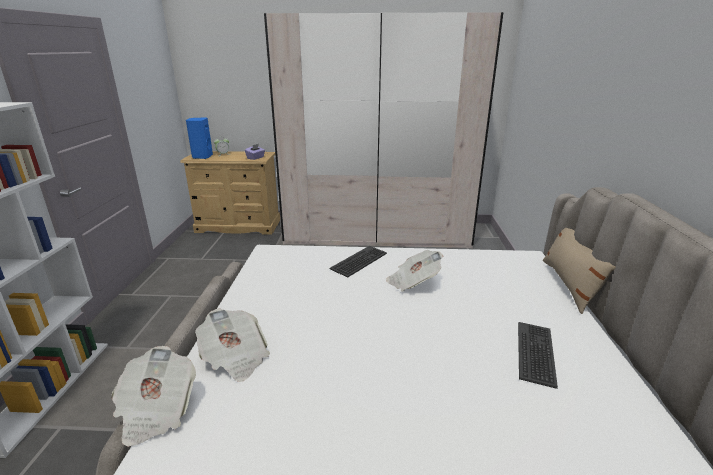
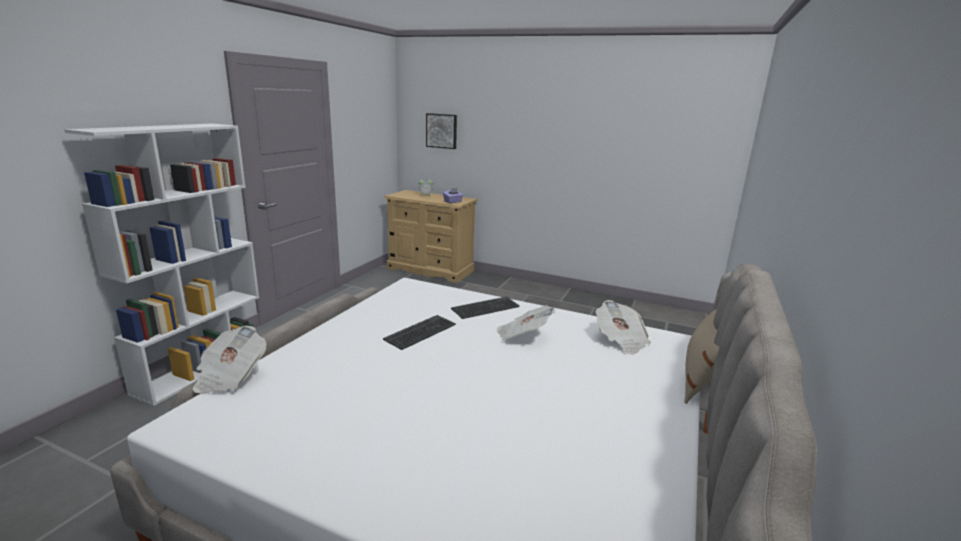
camera: 20 degrees right, 5 degrees down
(202, 157) = (405, 195): blue speaker -> none
(229, 87) = (442, 131): none -> picture
(235, 358) = (314, 357): newspaper -> newspaper (621, 340)
(377, 234) = (567, 301): beige wardrobe -> none
(536, 353) = (594, 423): keyboard -> keyboard (421, 332)

